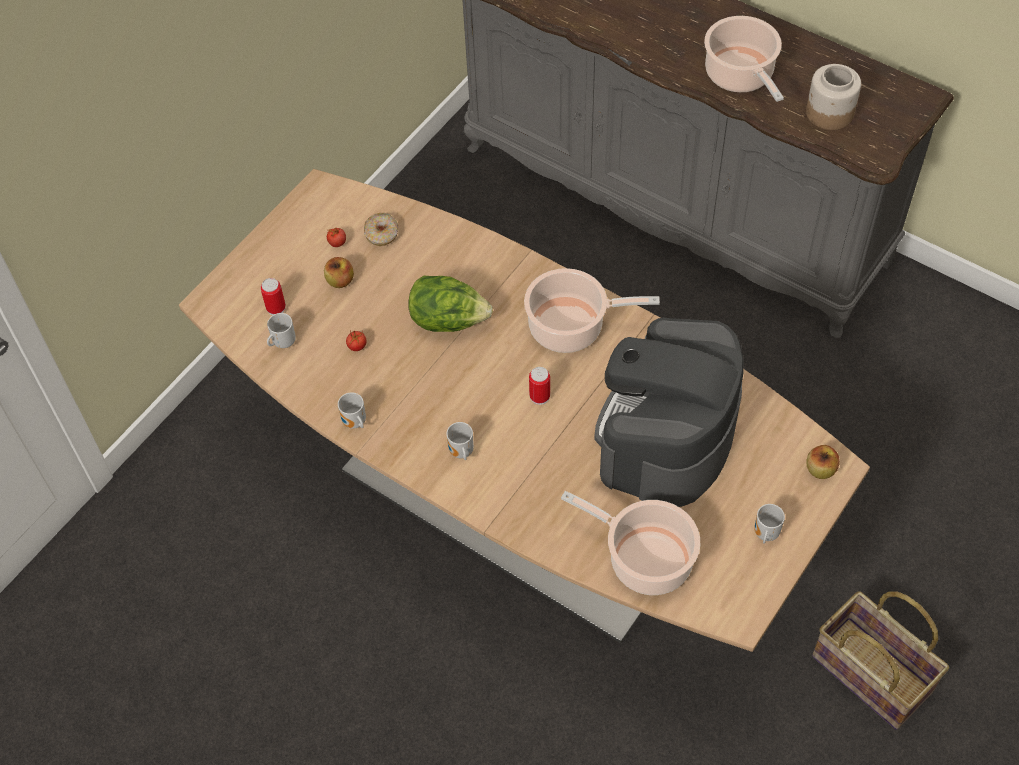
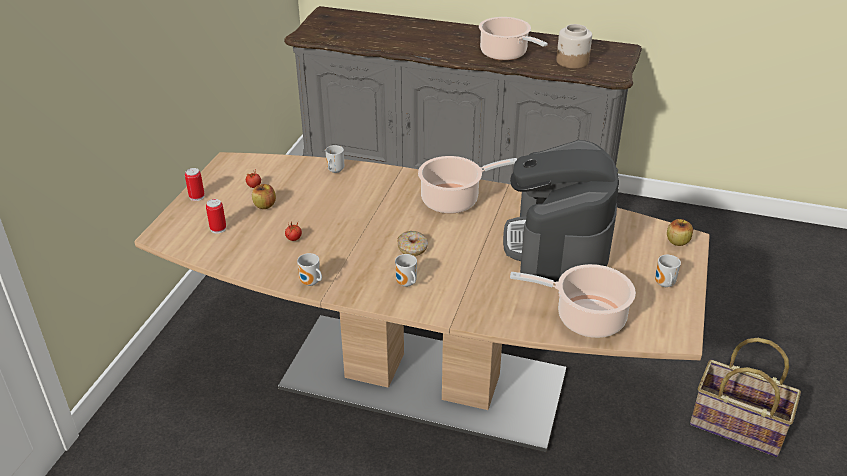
camera: 20 degrees left, 20 degrees down
(282, 342) = (231, 247): mug -> mug (334, 171)
(382, 234) = (287, 176): donut -> donut (412, 248)
(449, 321) = (360, 212): lettuce -> none
(539, 396) = (451, 240): can -> can (197, 197)

